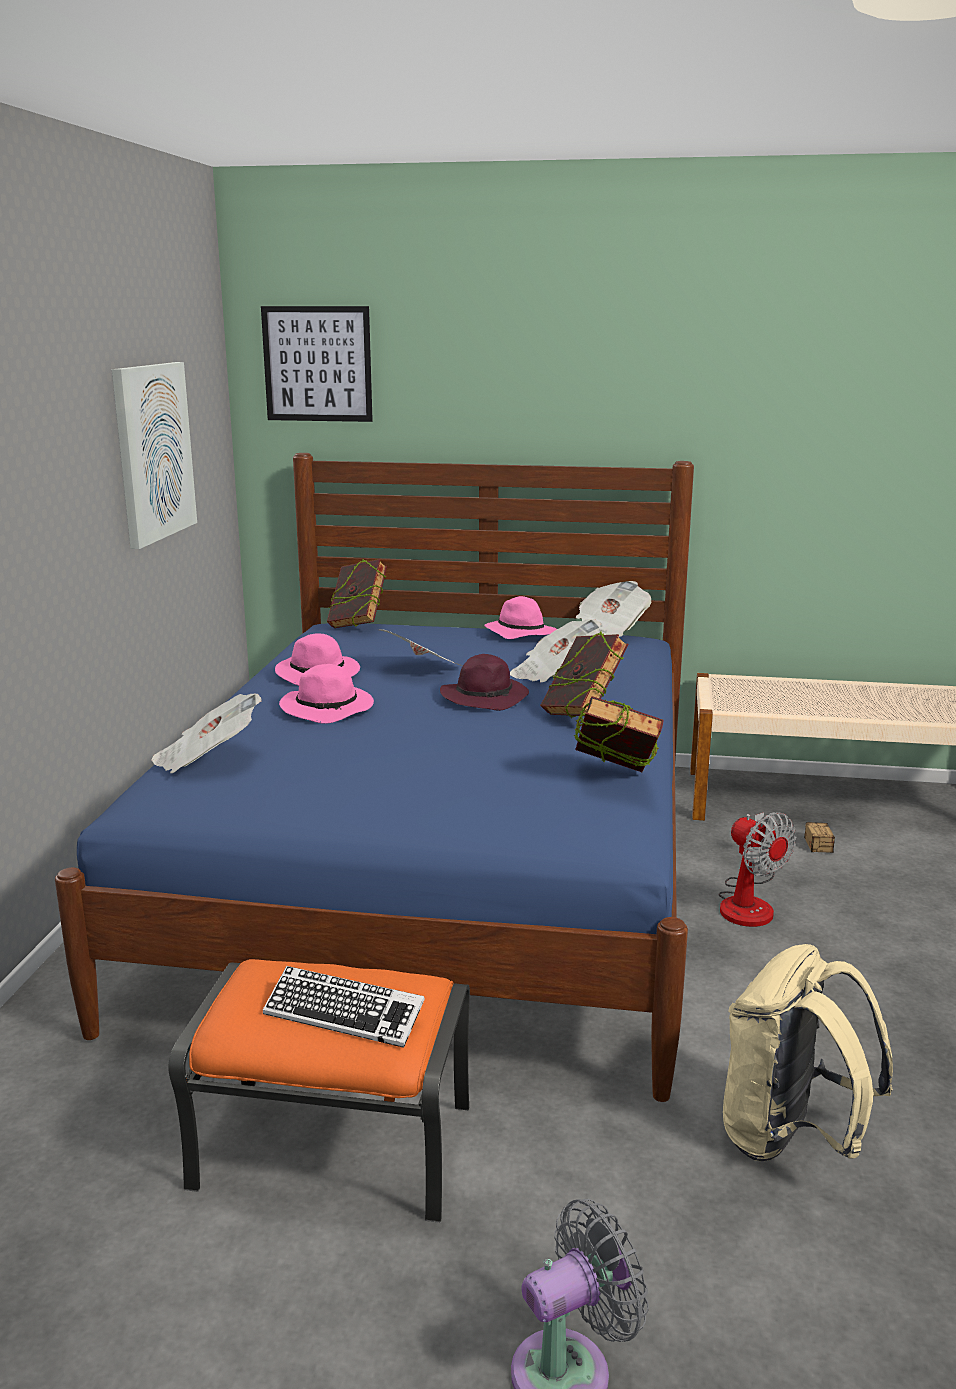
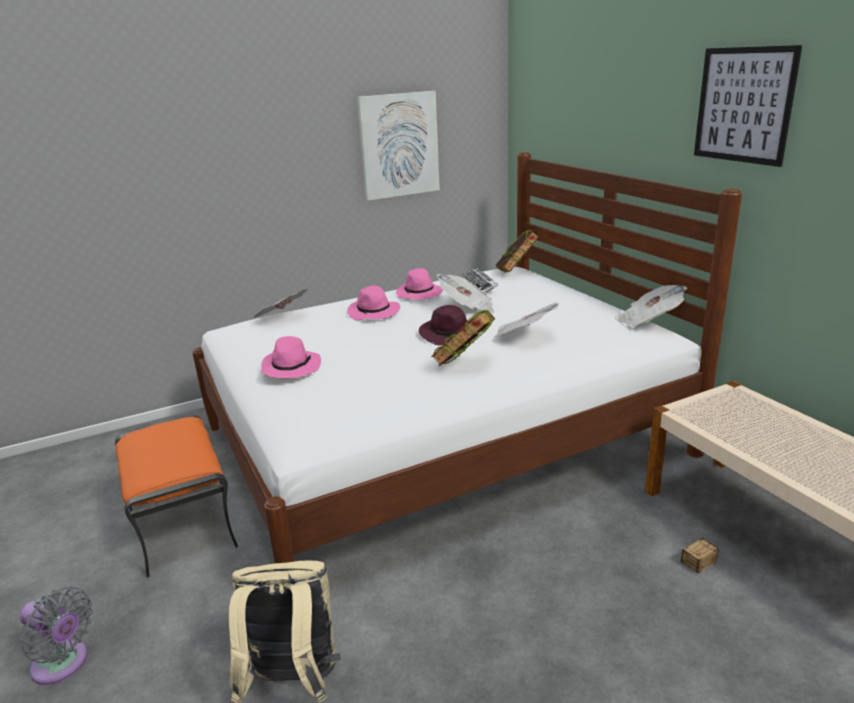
camera: 55 degrees right, 5 degrees up
(317, 364) = (542, 91): picture -> picture (743, 105)
(344, 1014) = (154, 456): keyboard -> keyboard (478, 285)
(441, 877) = (440, 441): blue bed -> white bed
(519, 633) = (583, 304): pink hat -> pink hat (290, 368)
(615, 781) = (372, 408): book -> none
(749, 903) = (560, 560): fan -> none

